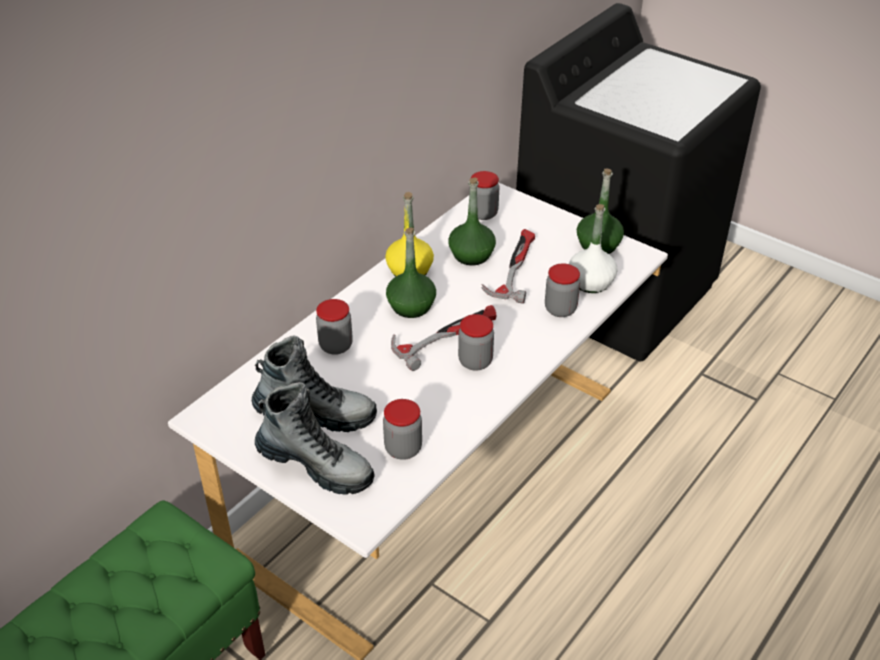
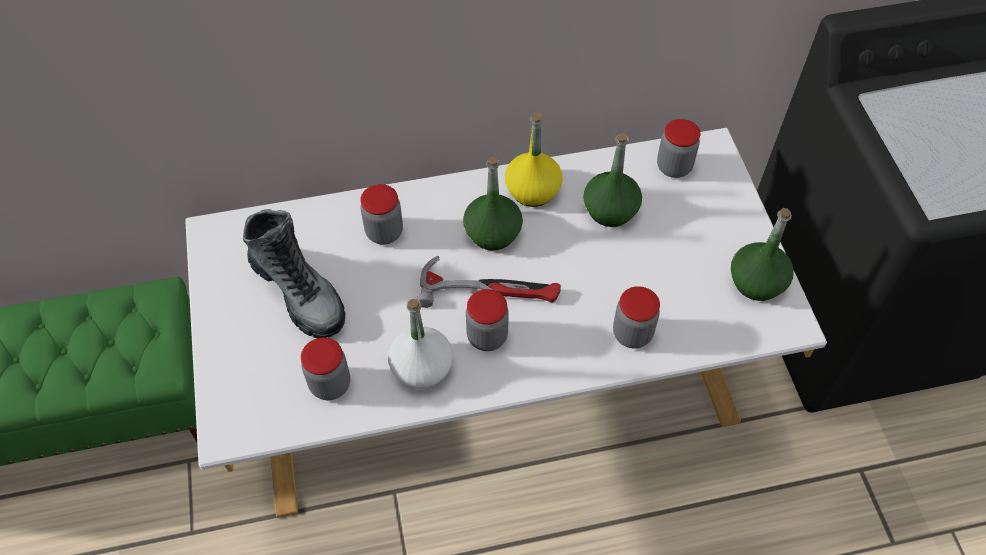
camera: 40 degrees right, 15 degrees up
(316, 465) = (247, 346): boot -> none
(513, 268) = (636, 252): hammer -> none
(590, 282) = (699, 322): white bottle -> white bottle (421, 367)

